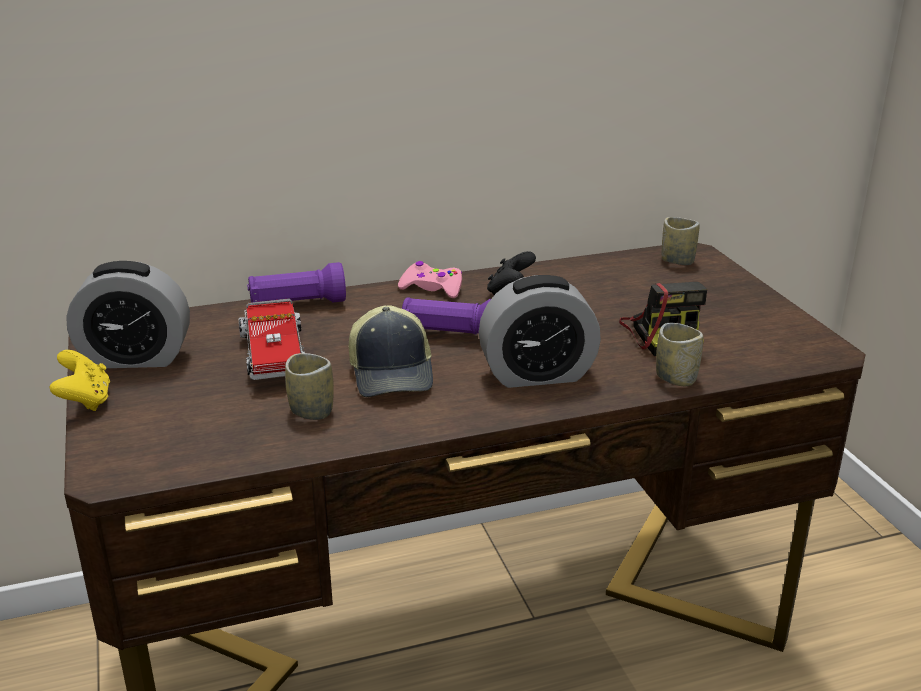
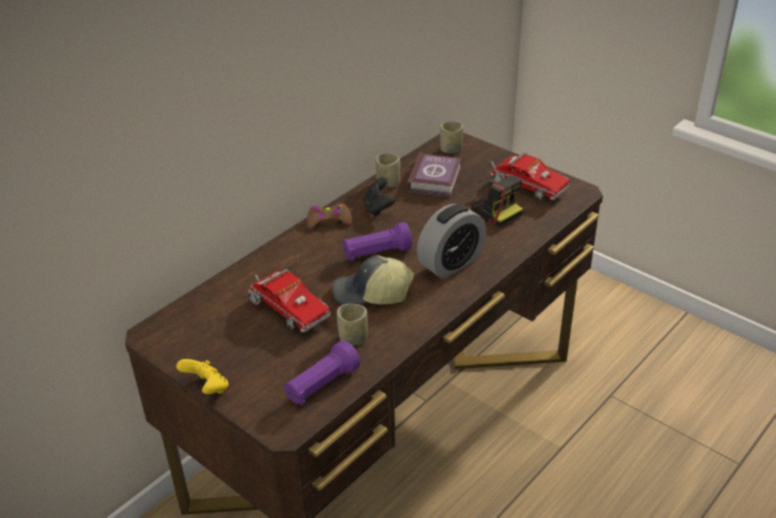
camera: 30 degrees left, 10 degrees up
(136, 358) = (200, 345): alarm clock -> none
(297, 304) = (257, 264): purple flashlight -> purple flashlight (322, 385)
(393, 373) = (371, 294): cap -> cap turned 135 degrees clockwise
(432, 288) = (328, 221): pink game controller -> brown game controller
(621, 284) = (436, 179): none -> book
(676, 378) = (523, 238): cup -> cup (388, 183)
(744, 323) = (525, 186): none -> toy truck

